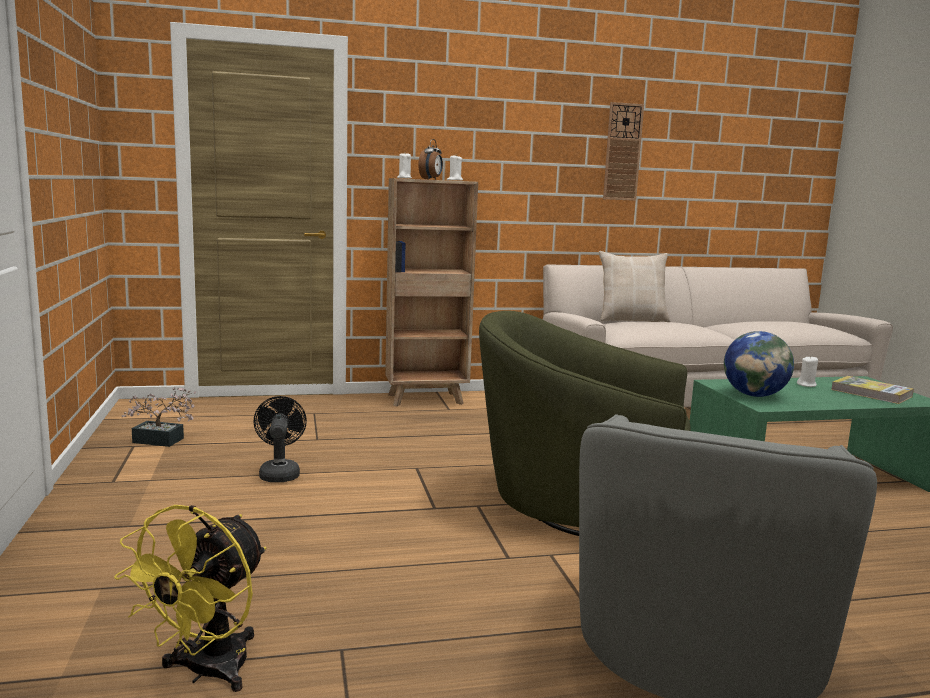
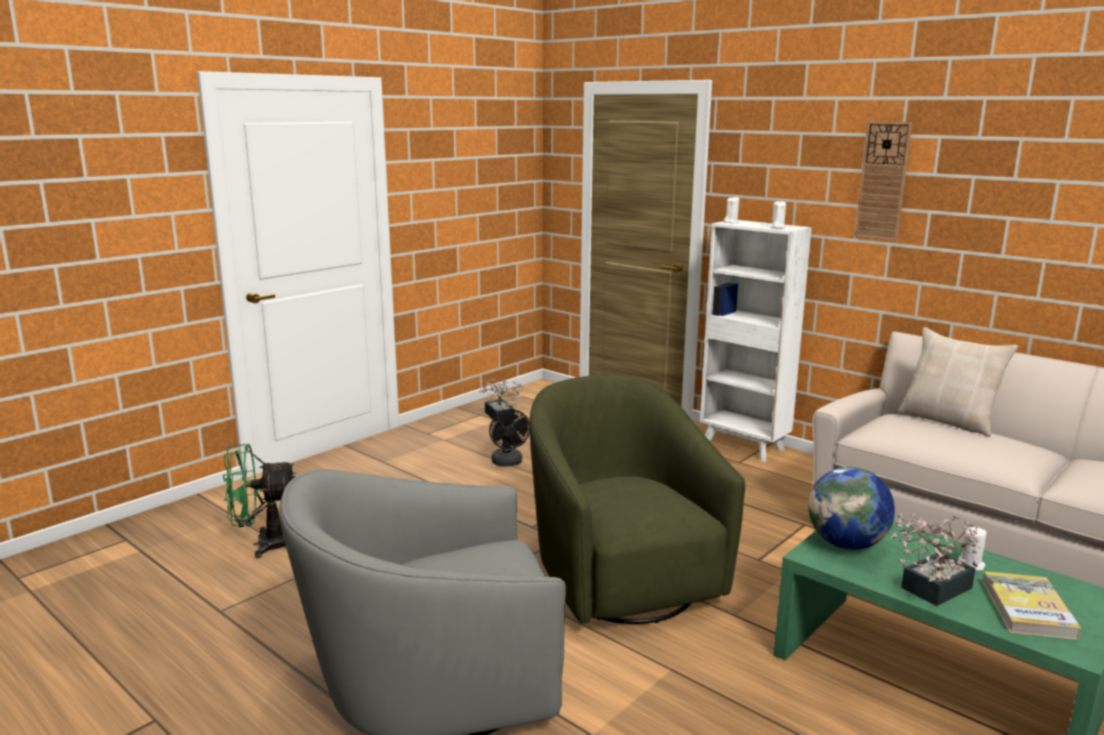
camera: 55 degrees right, 5 degrees up
(206, 673) = (264, 544): yellow fan -> green fan
(279, 473) = (508, 463): black fan -> black fan turned 120 degrees clockwise
(427, 399) = (744, 447): brown bookcase -> white bookcase
(431, 179) = (761, 224): alarm clock -> none
(622, 152) = (1022, 199): wall clock -> wall clock (883, 181)
(835, 400) = (930, 590): none -> potted plant

